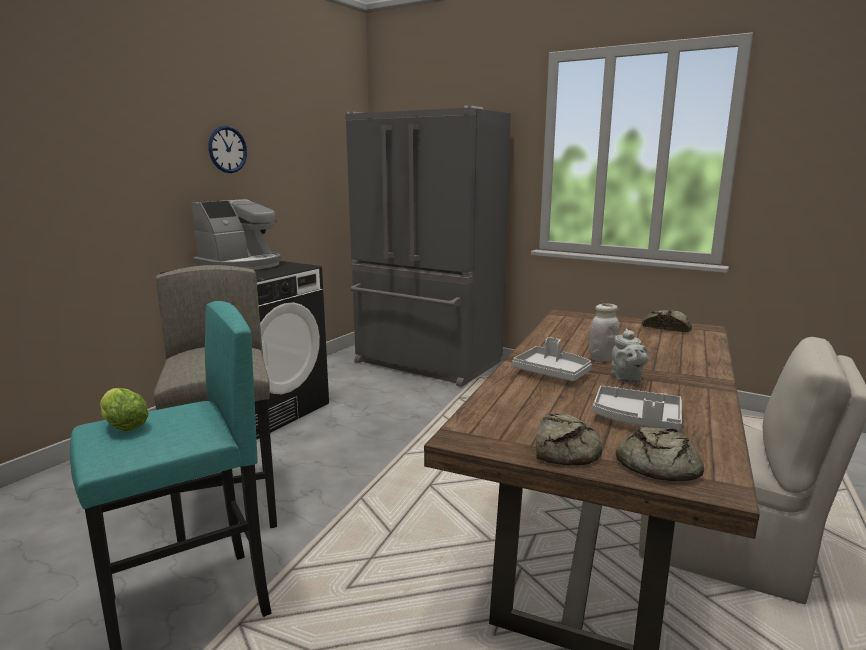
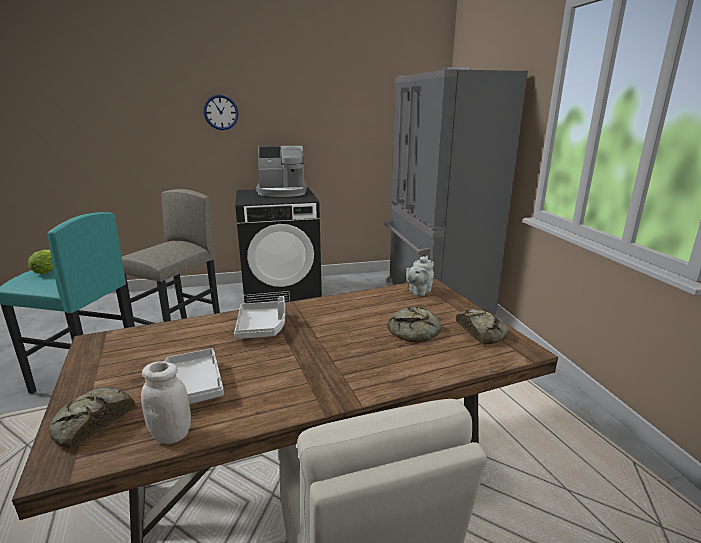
camera: 45 degrees right, 5 degrees up
(227, 149) = (296, 109): wall clock -> wall clock (221, 112)
(566, 449) = (100, 379): bread -> bread (416, 331)
(602, 358) = (328, 333): white jar -> white jar (171, 435)
(626, 379) = (288, 357): grey teapot -> grey teapot (418, 292)

